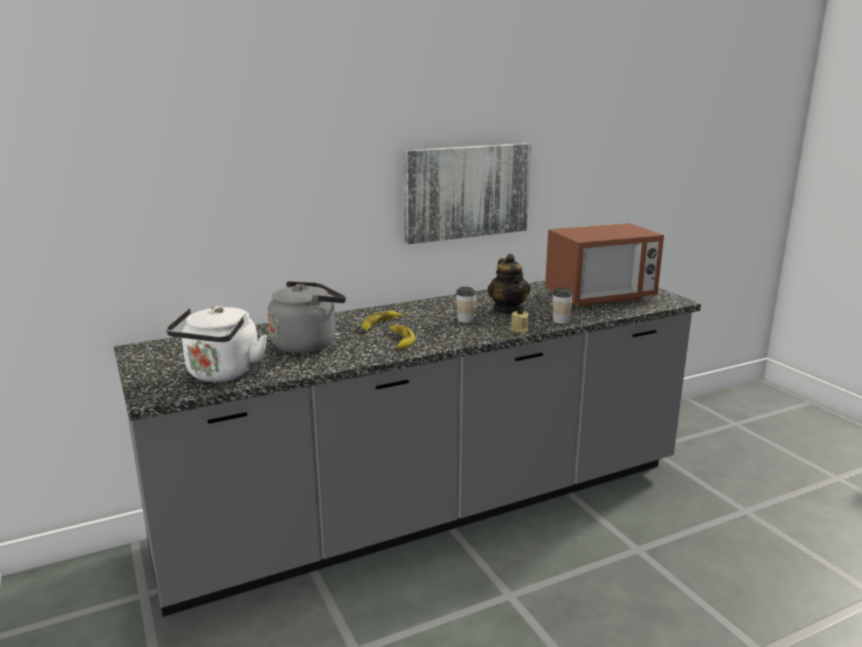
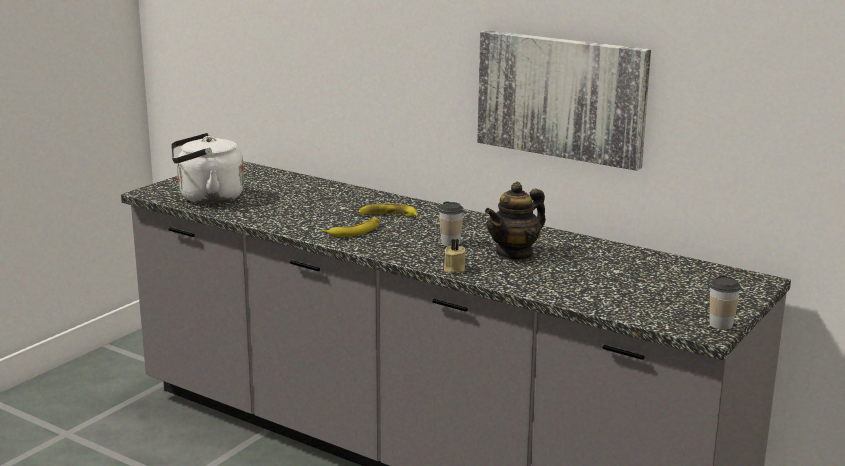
camera: 60 degrees right, 0 degrees up
(307, 343) = (304, 204): grey kettle -> none
(560, 321) = (512, 282): cup -> cup (721, 324)
(600, 297) = (643, 288): microwave -> none

